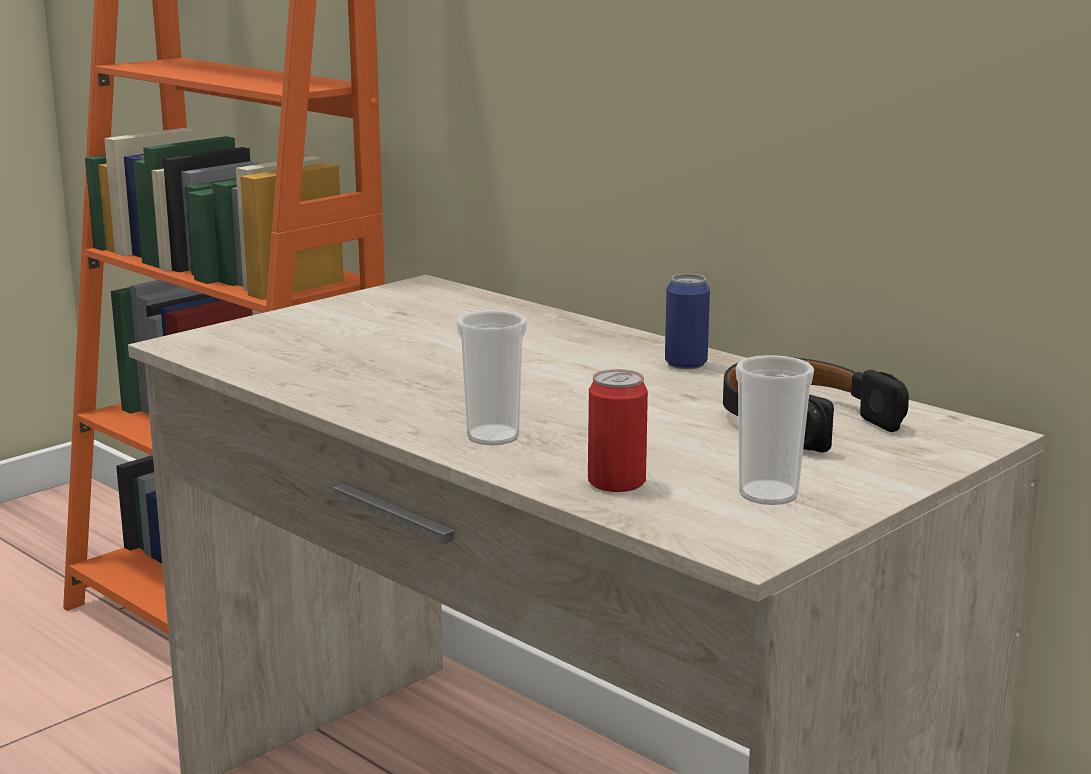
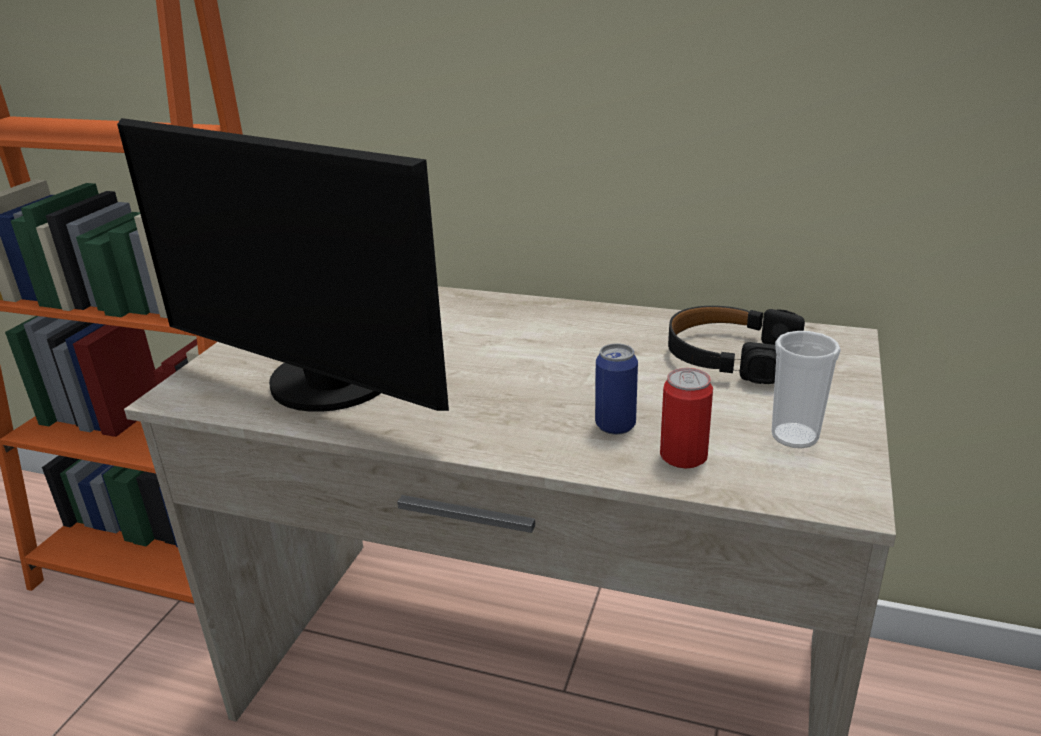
camera: 25 degrees left, 10 degrees up
(323, 362) = (323, 386): none -> monitor
(493, 437) = (543, 433): cup -> none
(685, 364) = (594, 321): can -> can (615, 425)

